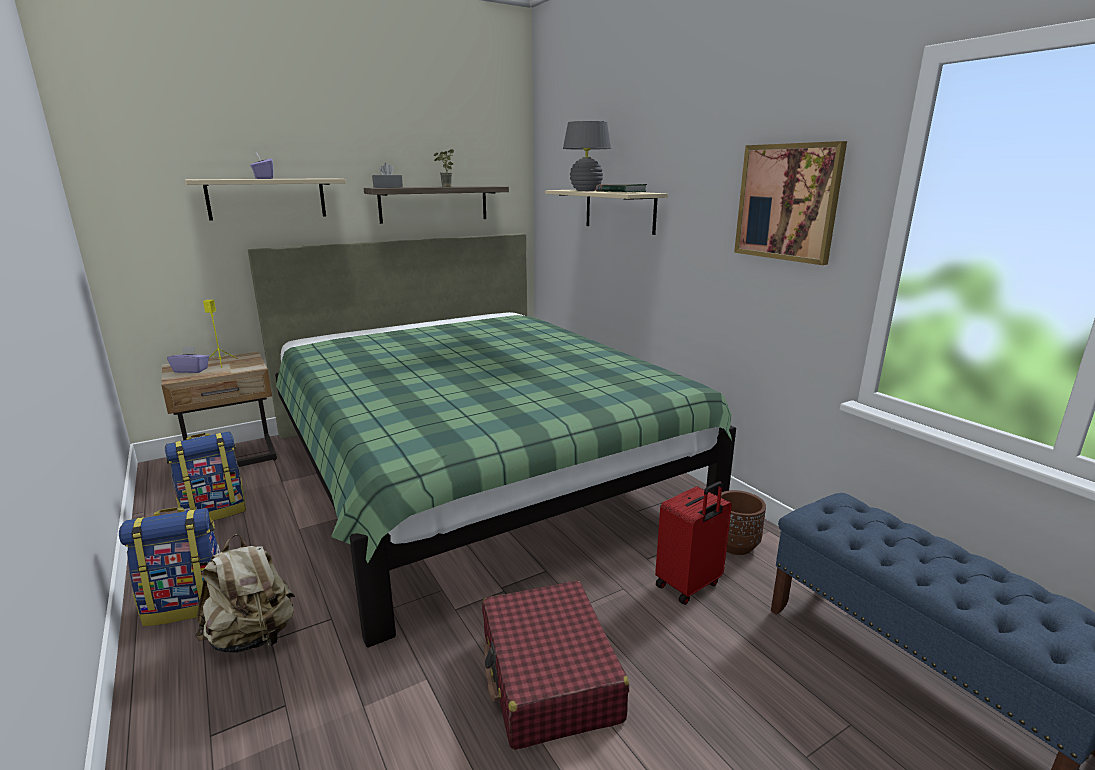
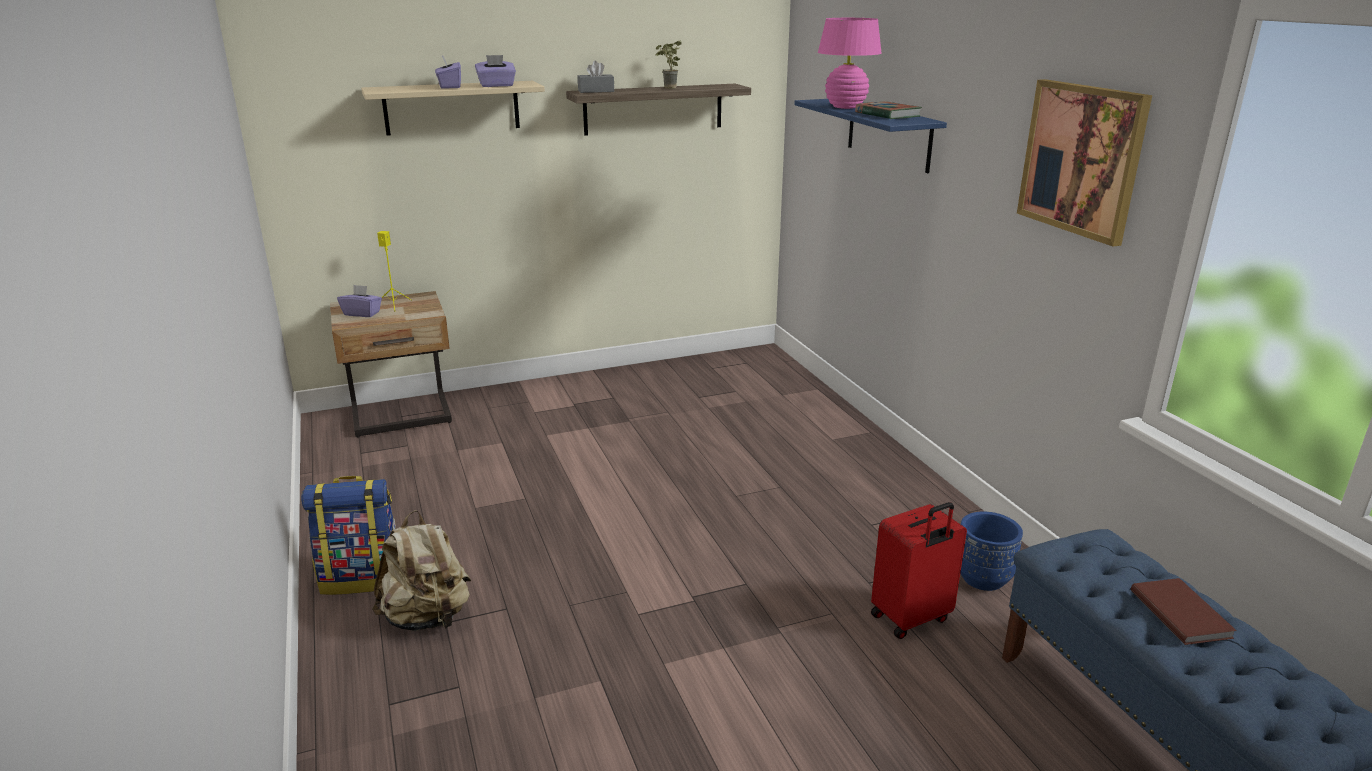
camera: 10 degrees right, 5 degrees up
(215, 511) = (385, 479): backpack -> none
(305, 178) = (496, 85): none -> purple tissue box
(475, 469) = (681, 454): green bed -> none
(549, 677) = (729, 695): red suitcase -> none
(585, 190) = (845, 107): grey table lamp -> pink table lamp
(619, 210) = (888, 134): beige shelf -> blue shelf
(735, 545) = (982, 578): brown planter -> blue planter
(934, 555) = (1181, 613): none -> brown book

